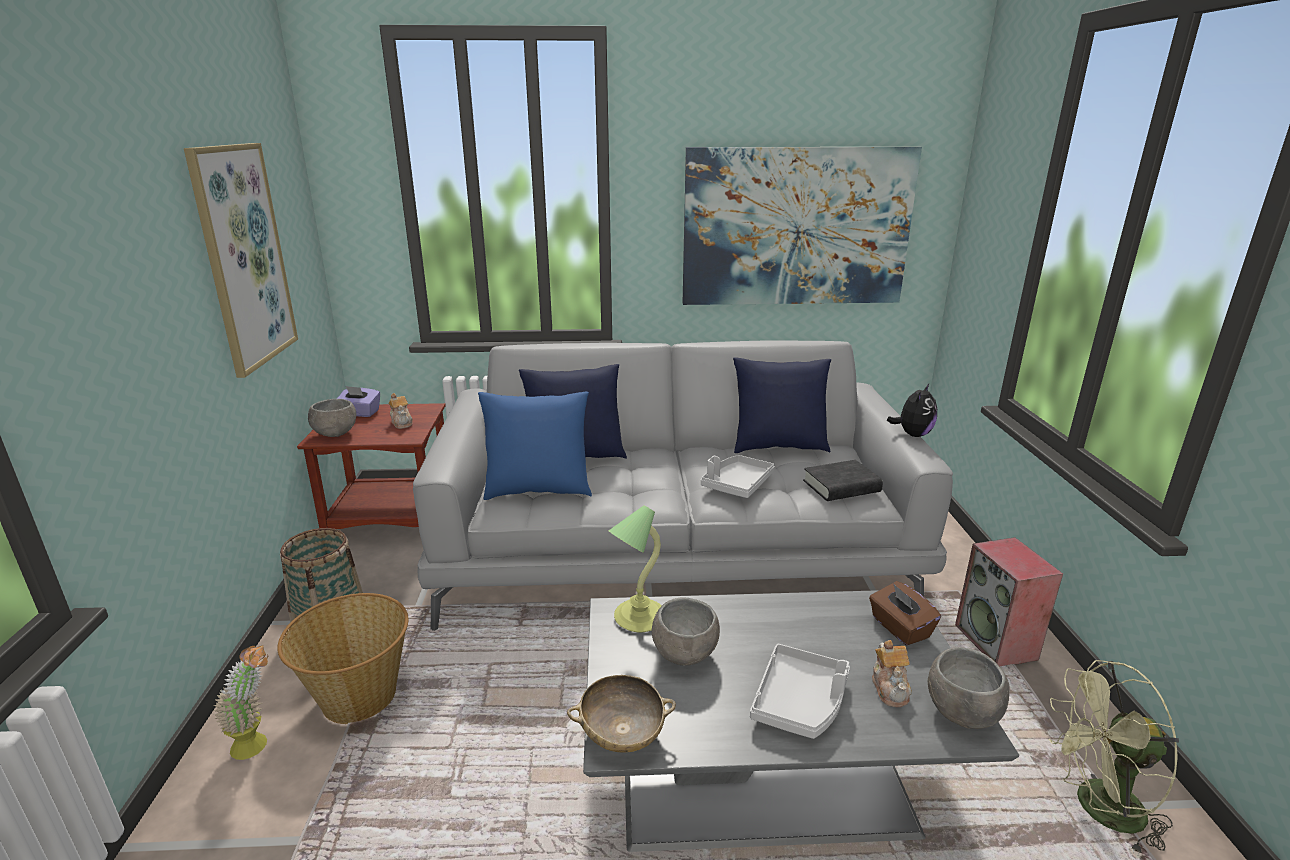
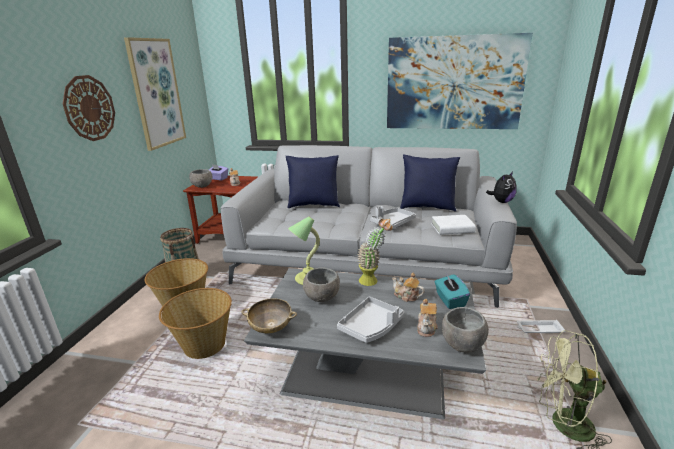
camera: 15 degrees right, 0 degrees up
(132, 308) = (89, 108): none -> wall clock
(258, 744) = (134, 321): potted plant -> potted plant (373, 281)
(434, 774) = (204, 345): none -> basket
(538, 490) = (287, 218): blue pillow -> none
(827, 630) = (406, 296): none -> teapot
(841, 486) = (452, 228): black book -> white book
(899, 628) = (450, 300): brown tissue box -> turquoise tissue box
(997, 643) = (538, 329): speaker -> white tray

